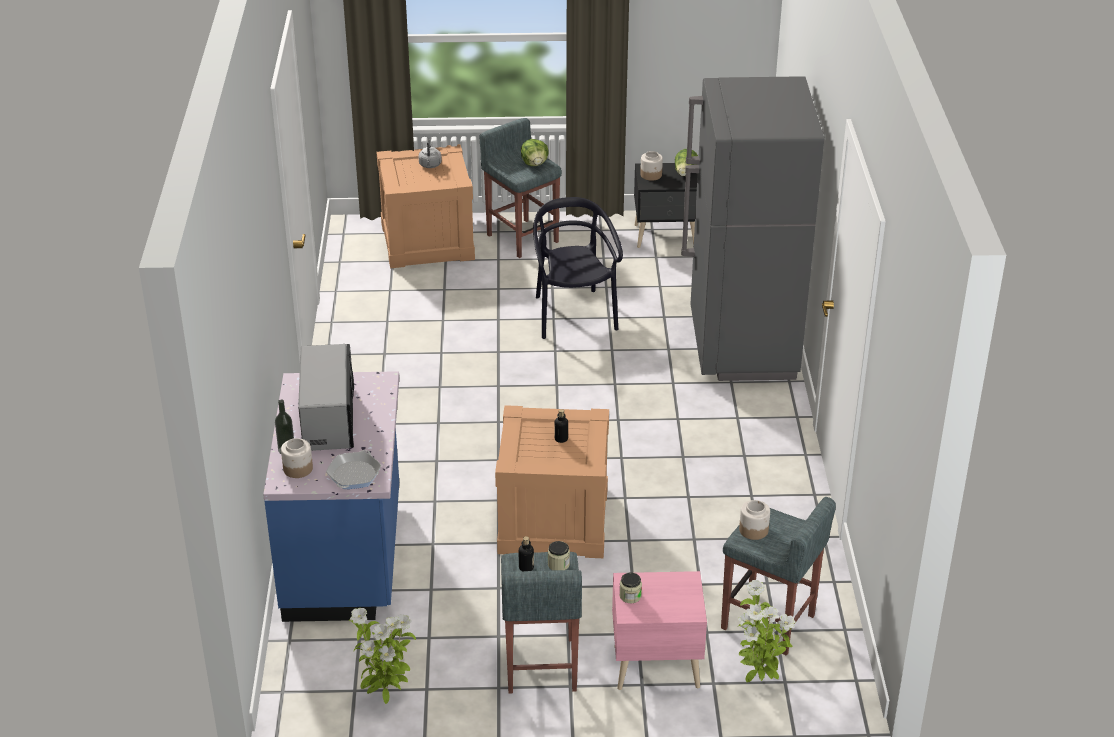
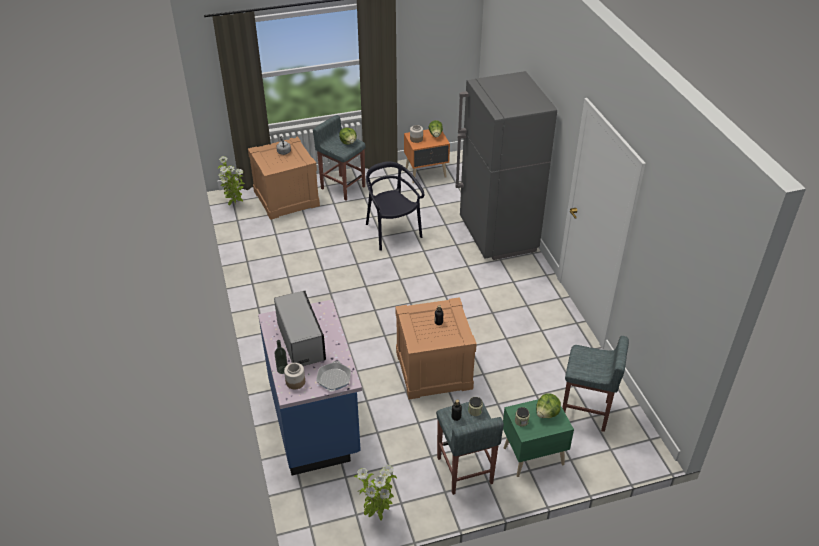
camera: 15 degrees left, 5 degrees up
(655, 665) = (532, 455): pink nightstand -> green nightstand
(666, 236) = (426, 173): black nightstand -> orange nightstand
(675, 593) = (547, 413): none -> lettuce
(753, 530) = (580, 362): jar -> none
(758, 679) = (595, 451): potted plant -> potted plant (234, 204)

